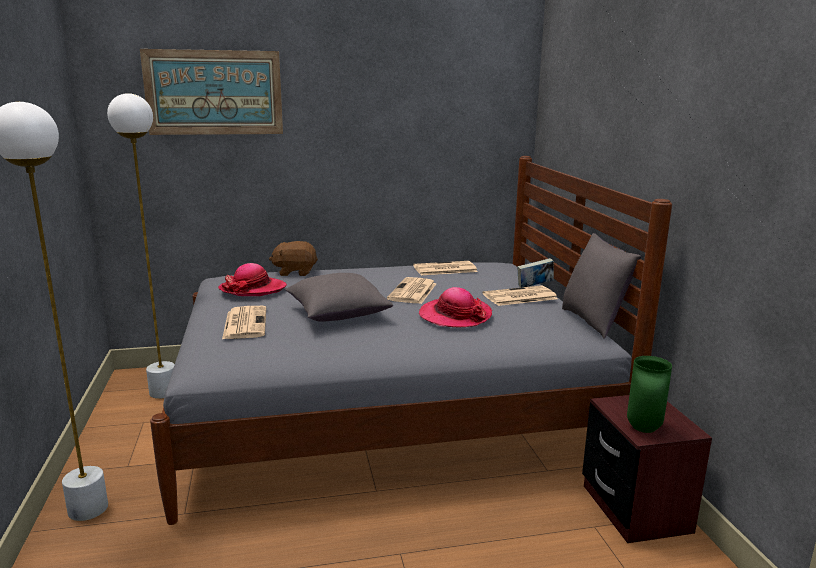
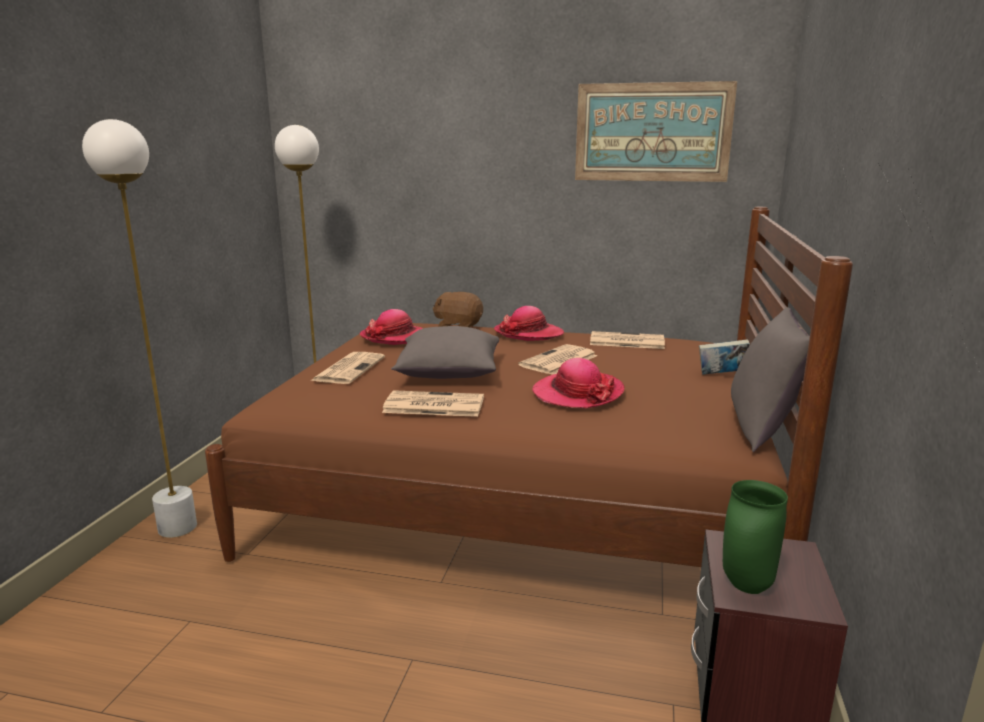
camera: 25 degrees right, 0 degrees up
(214, 92) = (396, 127): picture -> picture (652, 132)
(364, 272) = (528, 334): none -> hat
(386, 411) = (518, 498): grey bed -> brown bed
(519, 297) = (685, 384): newspaper -> newspaper (432, 405)

